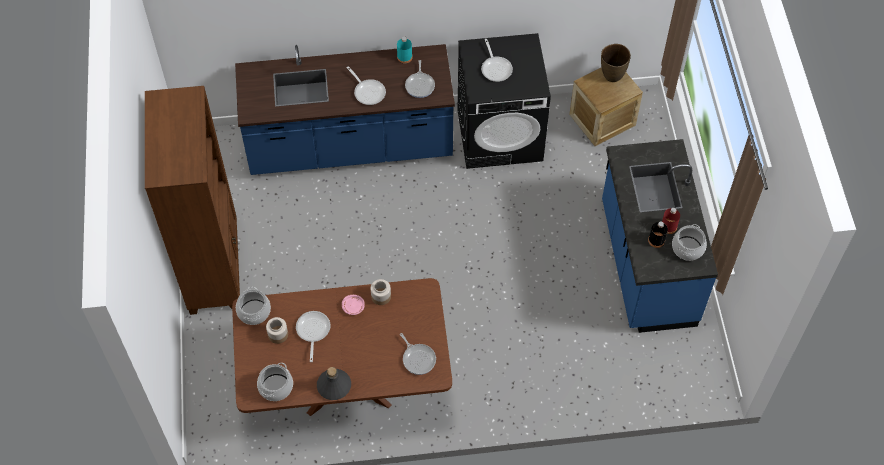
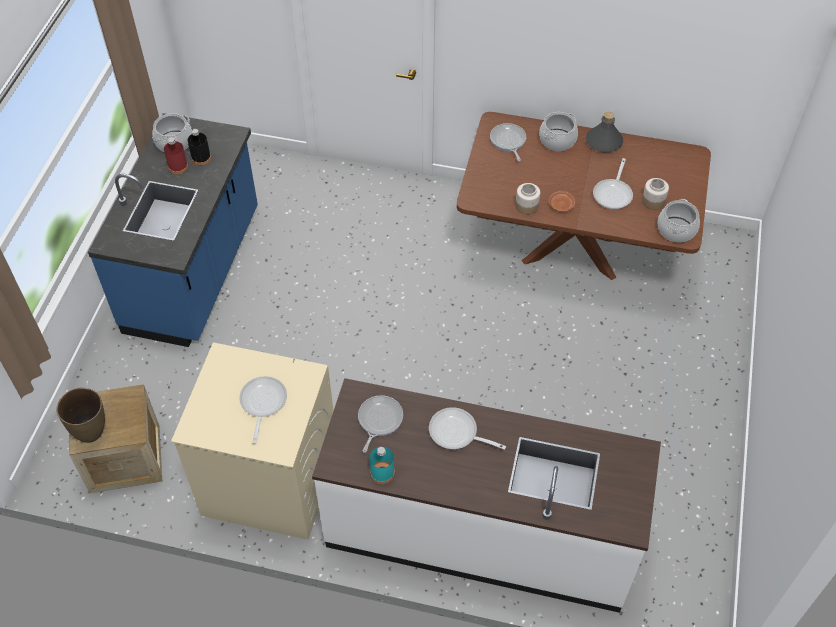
camera: 160 degrees left, 5 degrees down
(214, 267) = (701, 418): brown bookcase -> none
(275, 387) = (665, 156): cooking pot -> cooking pot (557, 140)
(350, 146) = (480, 531): blue counter -> white counter
(353, 307) = (561, 204): pink plate -> brown plate
(368, 92) = (457, 433): frying pan -> frying pan turned 45 degrees counterclockwise
(500, 135) = (269, 481): black washing machine -> beige washing machine

